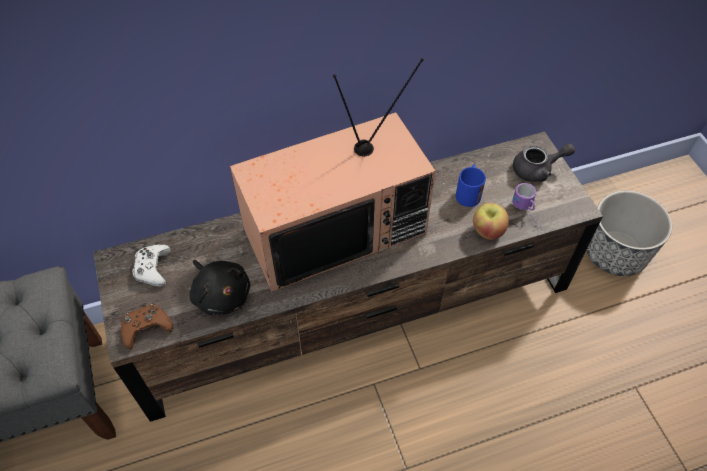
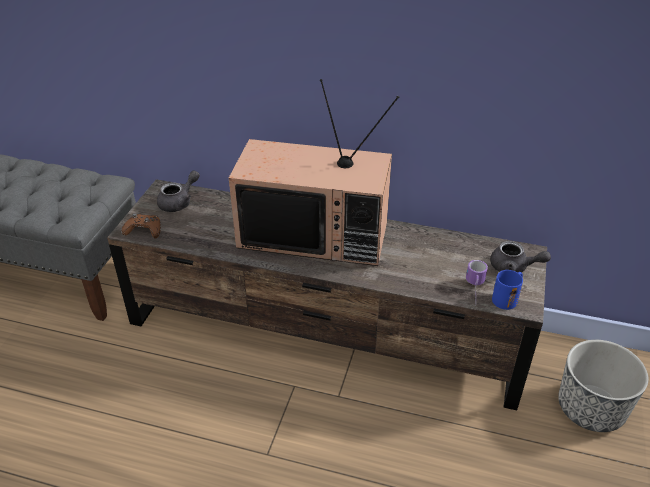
camera: 35 degrees right, 15 degrees down
(153, 268) = (179, 202): white game controller -> grey teapot
(221, 294) = (204, 234): black plush toy -> none
(468, 192) = (439, 256): blue mug -> blue mug (507, 298)
(487, 231) = (429, 286): apple -> none

